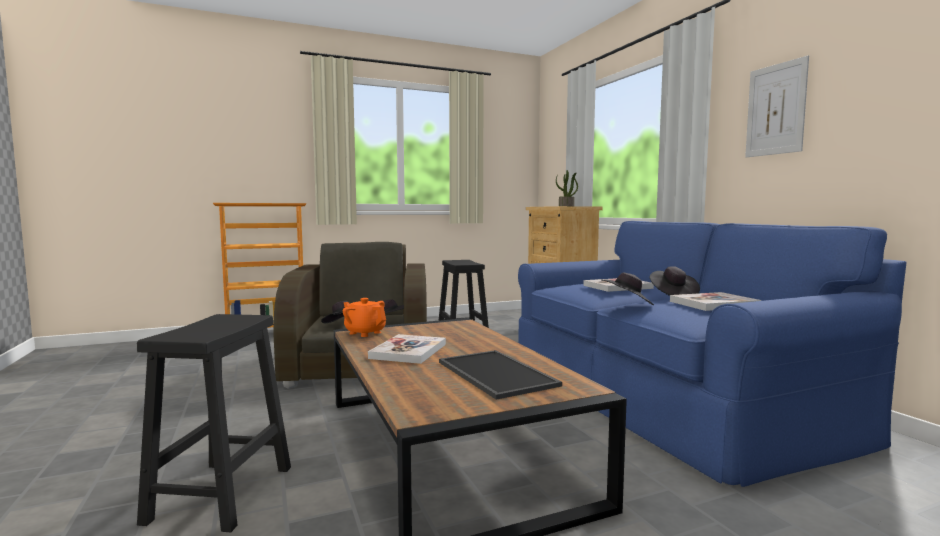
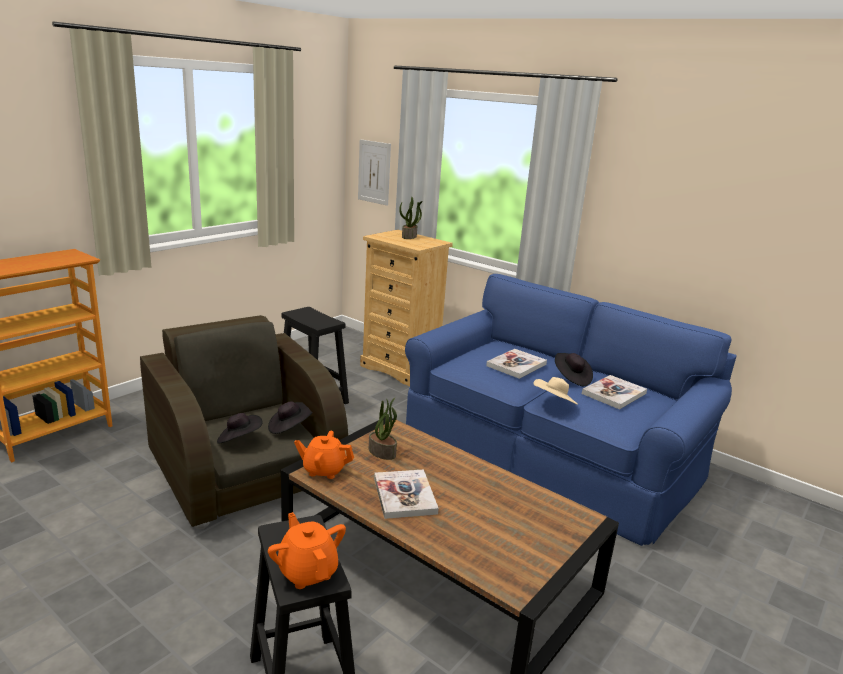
camera: 30 degrees left, 15 degrees up
(196, 331) = (308, 571): none -> orange teapot
(430, 331) = (382, 452): none -> potted plant
(493, 373) = (508, 514): tray -> none
(627, 304) = (554, 403): black hat -> beige hat
(775, 109) = (644, 197): picture -> picture (374, 172)

